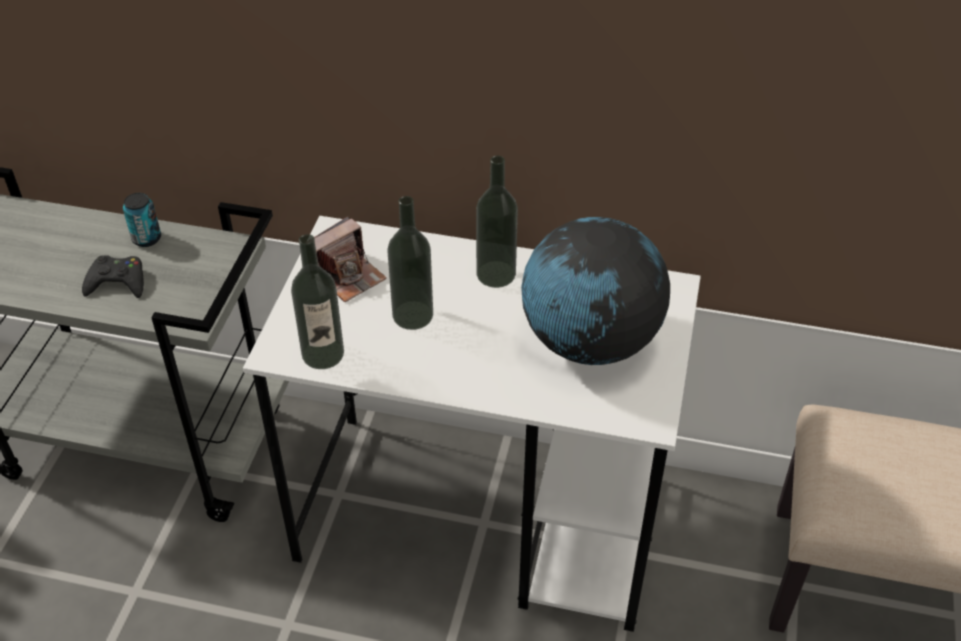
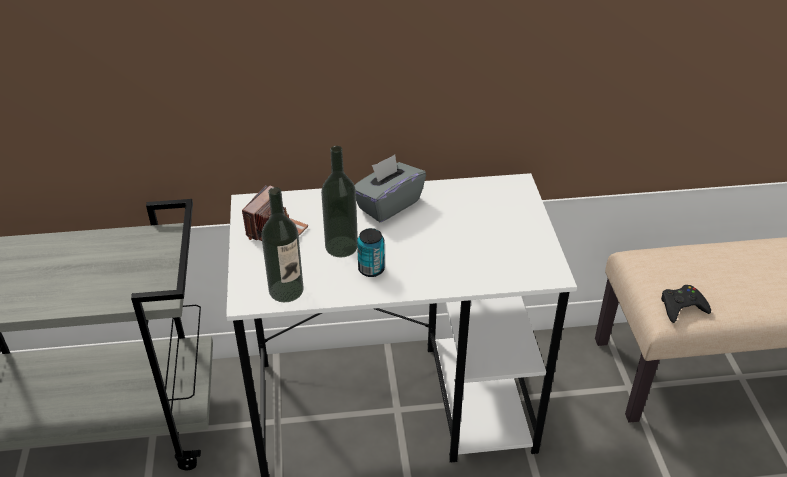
camera: 20 degrees left, 5 degrees down
(117, 282) = (80, 283): black game controller -> black game controller (682, 307)
(147, 238) = (90, 245): can -> can (371, 269)
(496, 274) = (388, 204): bottle -> grey tissue box
(589, 341) = (480, 233): globe -> none

